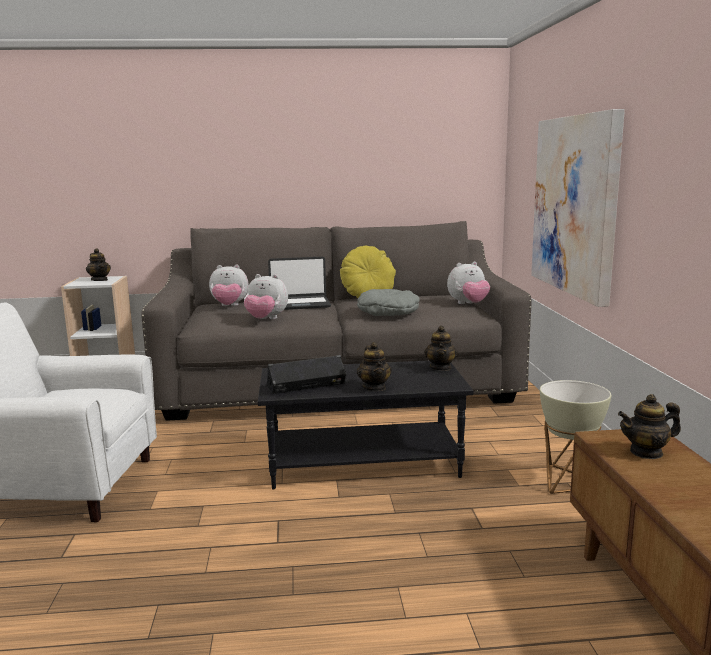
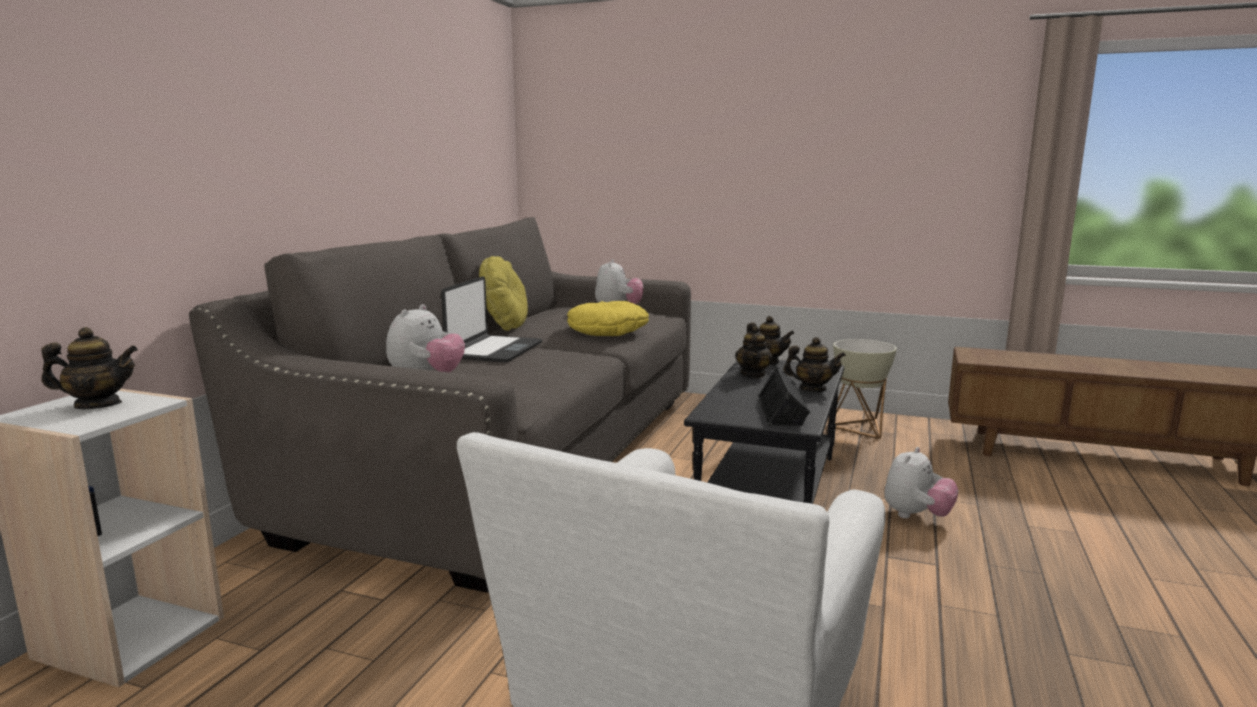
camera: 65 degrees left, 0 degrees up
(266, 319) = (551, 372): plush toy -> plush toy (916, 516)
(388, 312) = (605, 331): grey pillow -> yellow pillow
(576, 205) = (723, 187): picture -> none
(646, 452) = (1005, 357): teapot -> teapot (753, 374)

